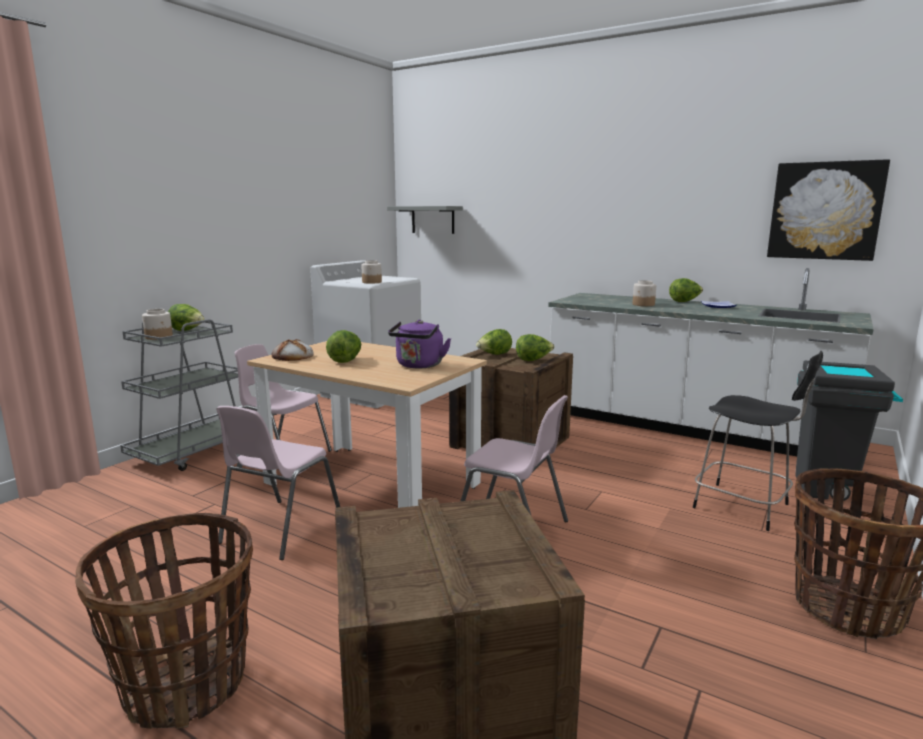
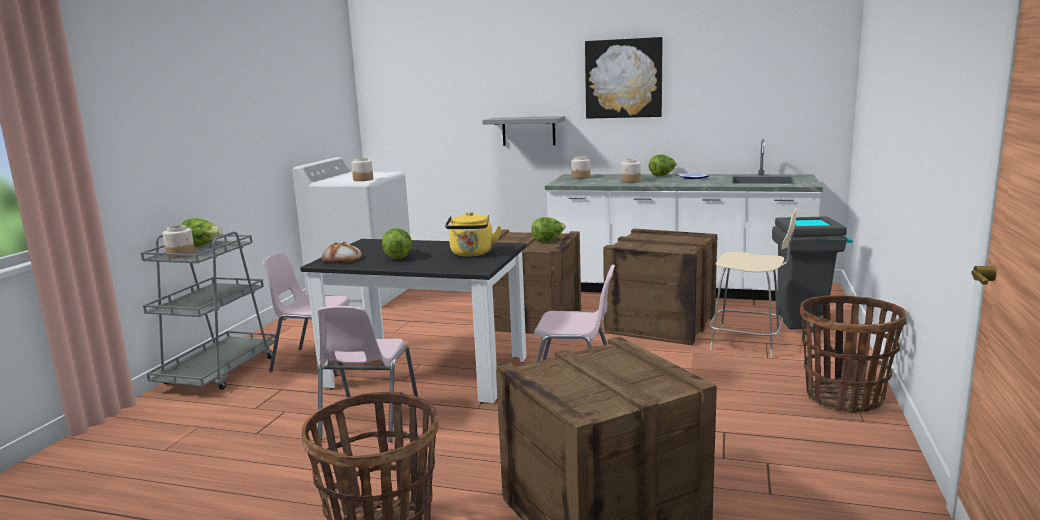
camera: 15 degrees left, 0 degrees up
(372, 484) = (427, 372): beige dining table -> black dining table
(419, 366) = (472, 254): purple kettle -> yellow kettle
(433, 219) = (401, 110): grey shelf -> grey shelf (528, 131)
(494, 355) = (508, 240): lettuce -> none
(594, 297) = (581, 177): none -> jar
(648, 466) = (660, 324): none -> crate
(744, 507) = (748, 343): black stool -> beige stool
(825, 211) = (771, 89): picture -> picture (623, 78)

